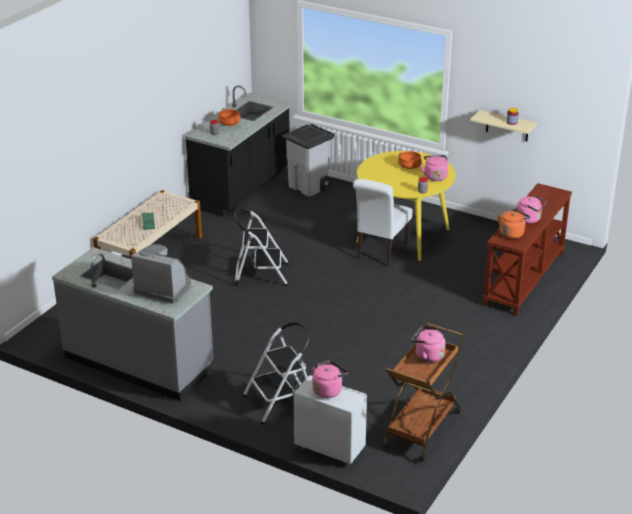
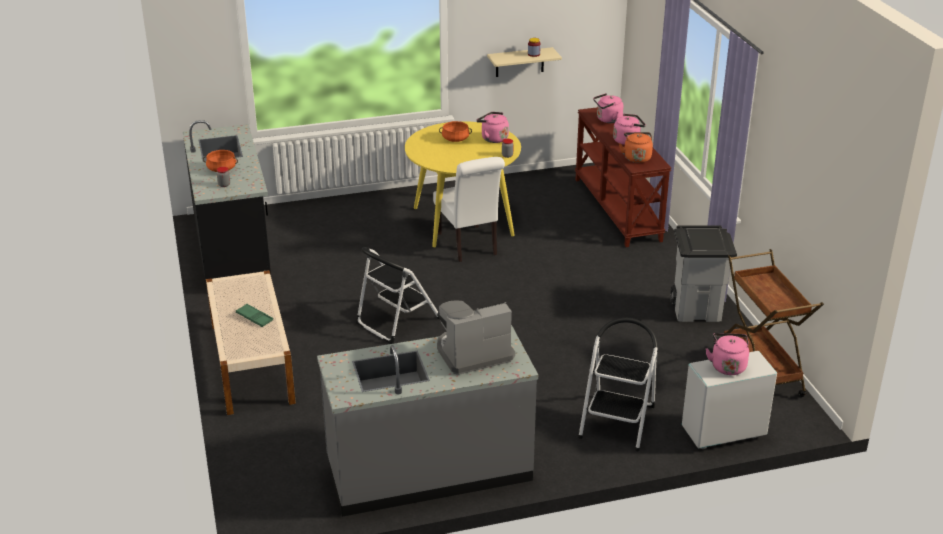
camera: 45 degrees left, 0 degrees up
(309, 187) = (300, 218): grey trash can -> grey trash can (697, 310)
(427, 355) = (762, 287): pink kettle -> pink kettle (607, 120)

